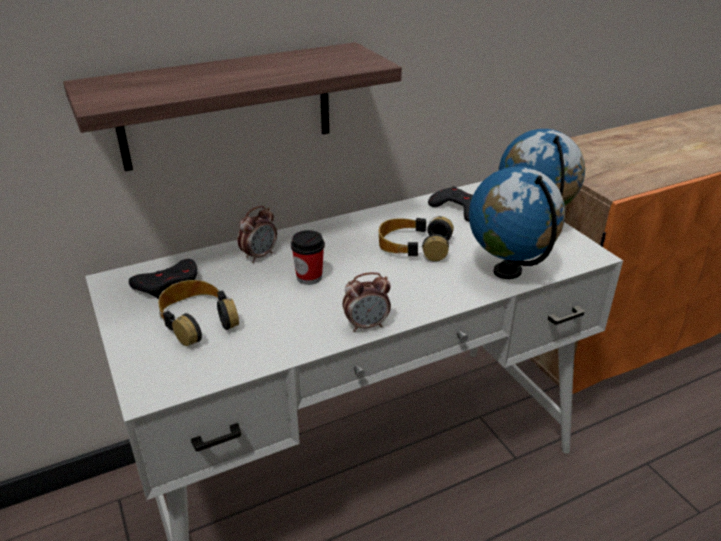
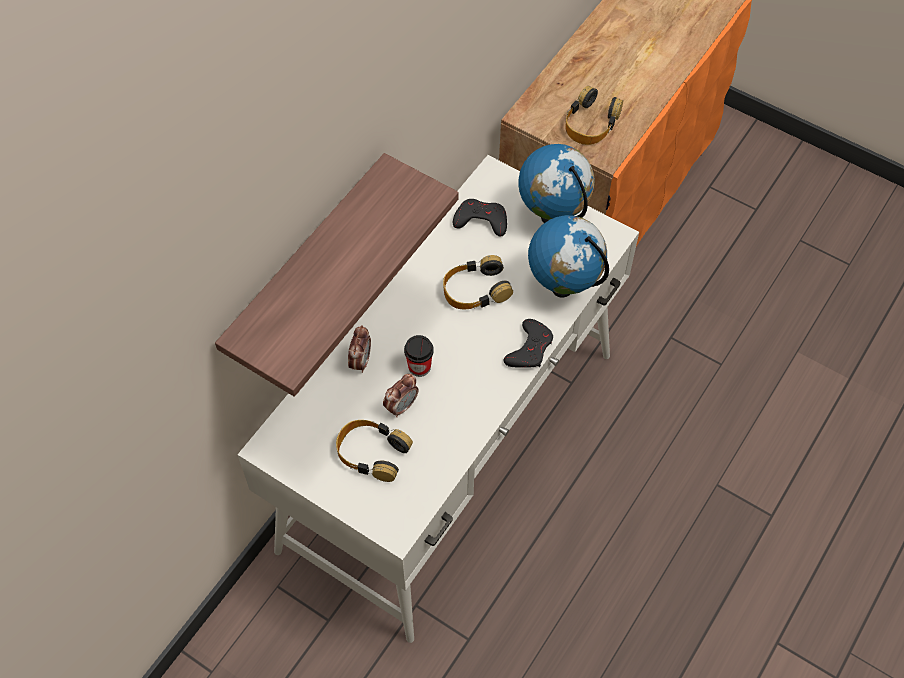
camera: 30 degrees left, 25 degrees up
(168, 284) = (315, 429): black game controller -> black game controller (529, 348)
(366, 325) = (497, 396): alarm clock -> alarm clock (401, 406)
(609, 168) = (591, 123): none -> headphones

